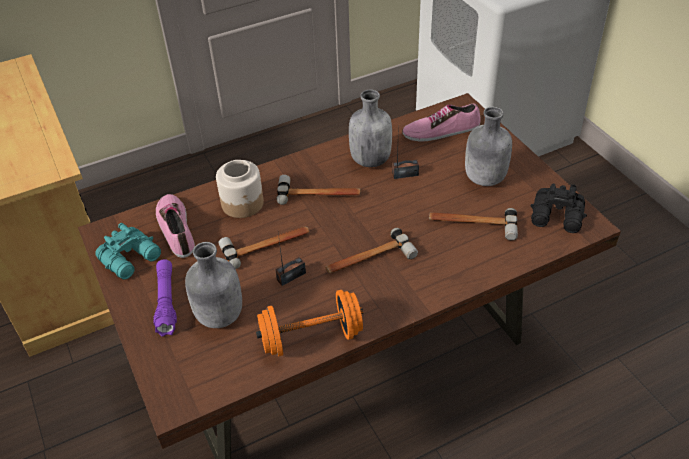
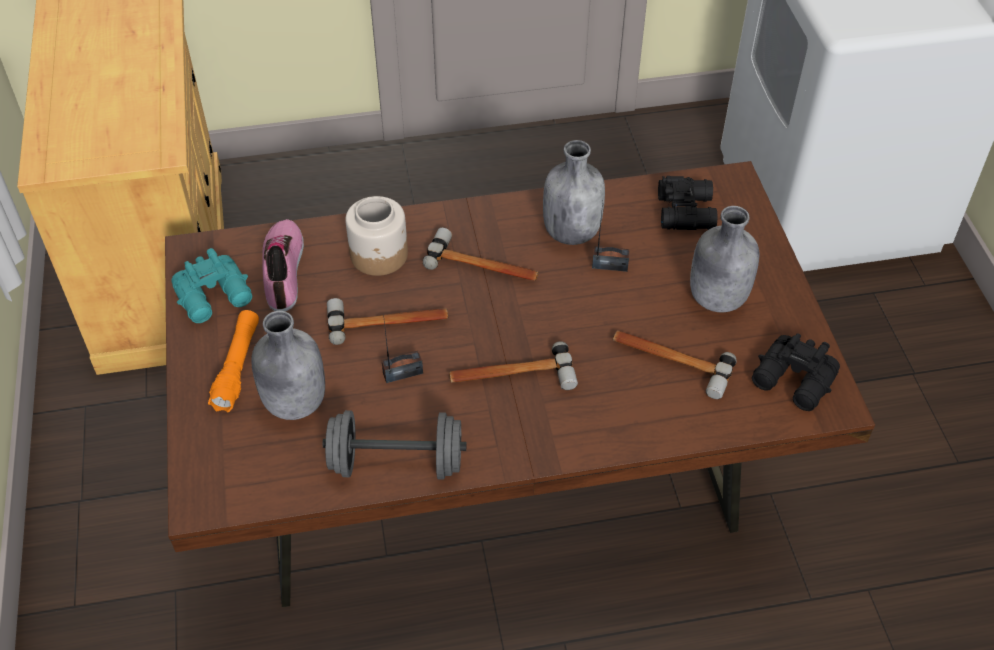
camera: 15 degrees right, 5 degrees up
(166, 302) = (237, 367): purple flashlight -> orange flashlight
(311, 337) = (396, 463): orange dumbbell -> grey dumbbell
(441, 130) = (687, 211): shoe -> black binoculars

